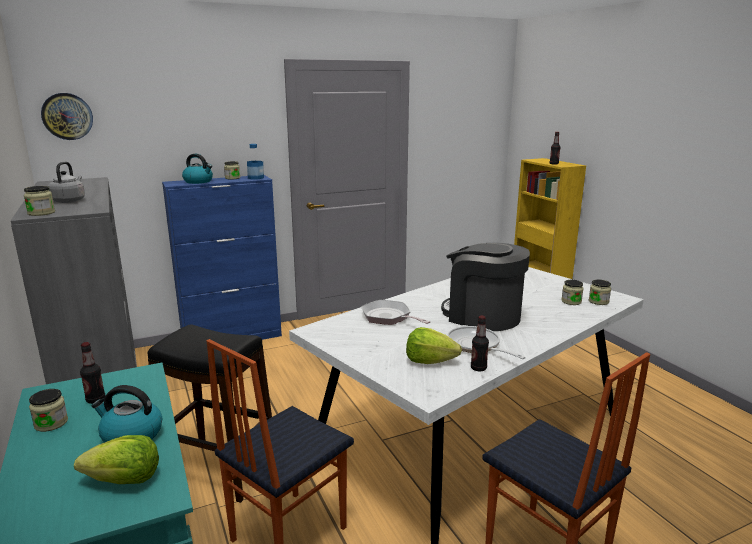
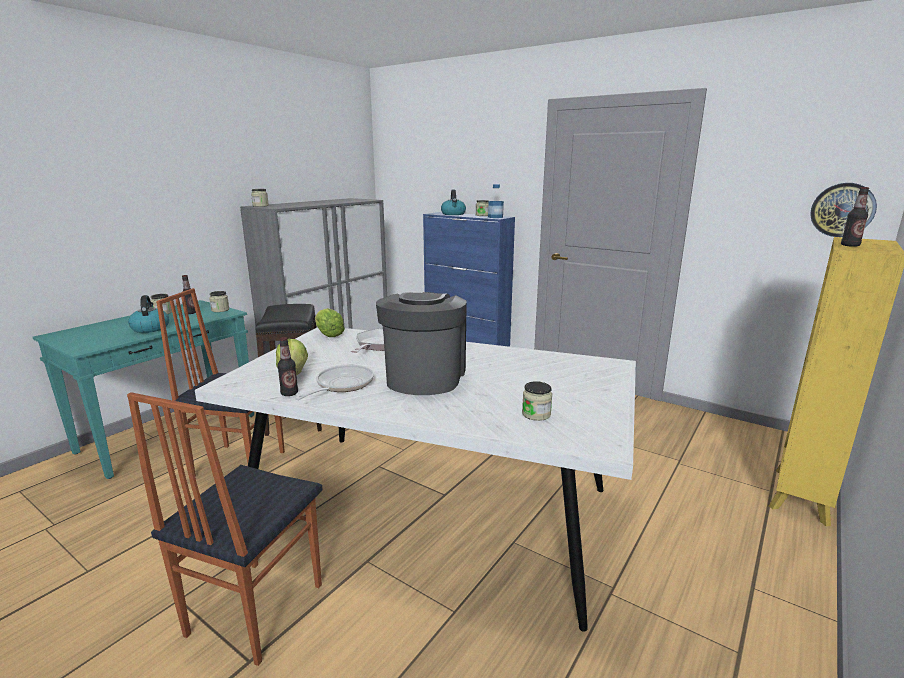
camera: 60 degrees right, 0 degrees up
(67, 116) = (394, 156): wall clock -> wall clock (842, 210)
(69, 201) = (298, 204): grey kettle -> none
(124, 480) = (102, 338): lettuce -> lettuce (328, 334)
(598, 301) = (564, 431): jar -> jar (220, 310)

